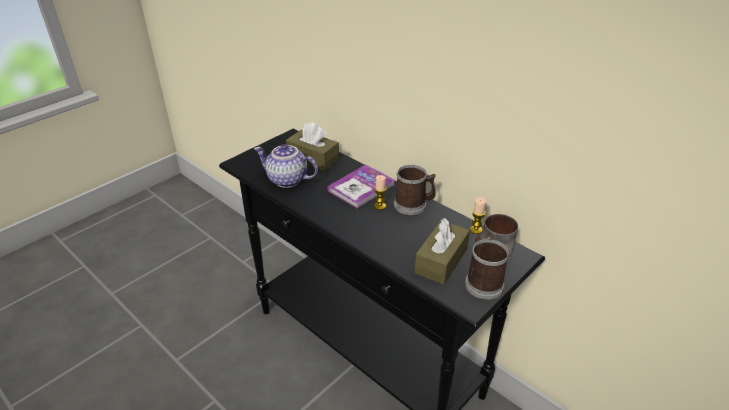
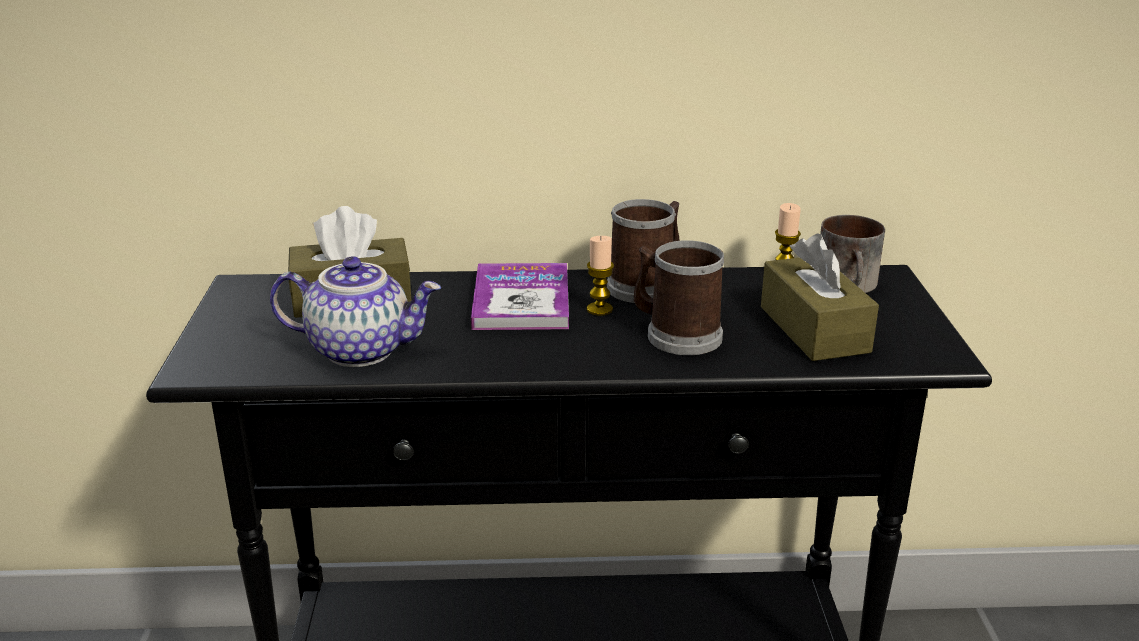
camera: 45 degrees left, 10 degrees down
(286, 180) = (362, 349): teapot -> teapot turned 150 degrees counterclockwise
(482, 282) = (905, 325): mug -> mug (676, 335)

